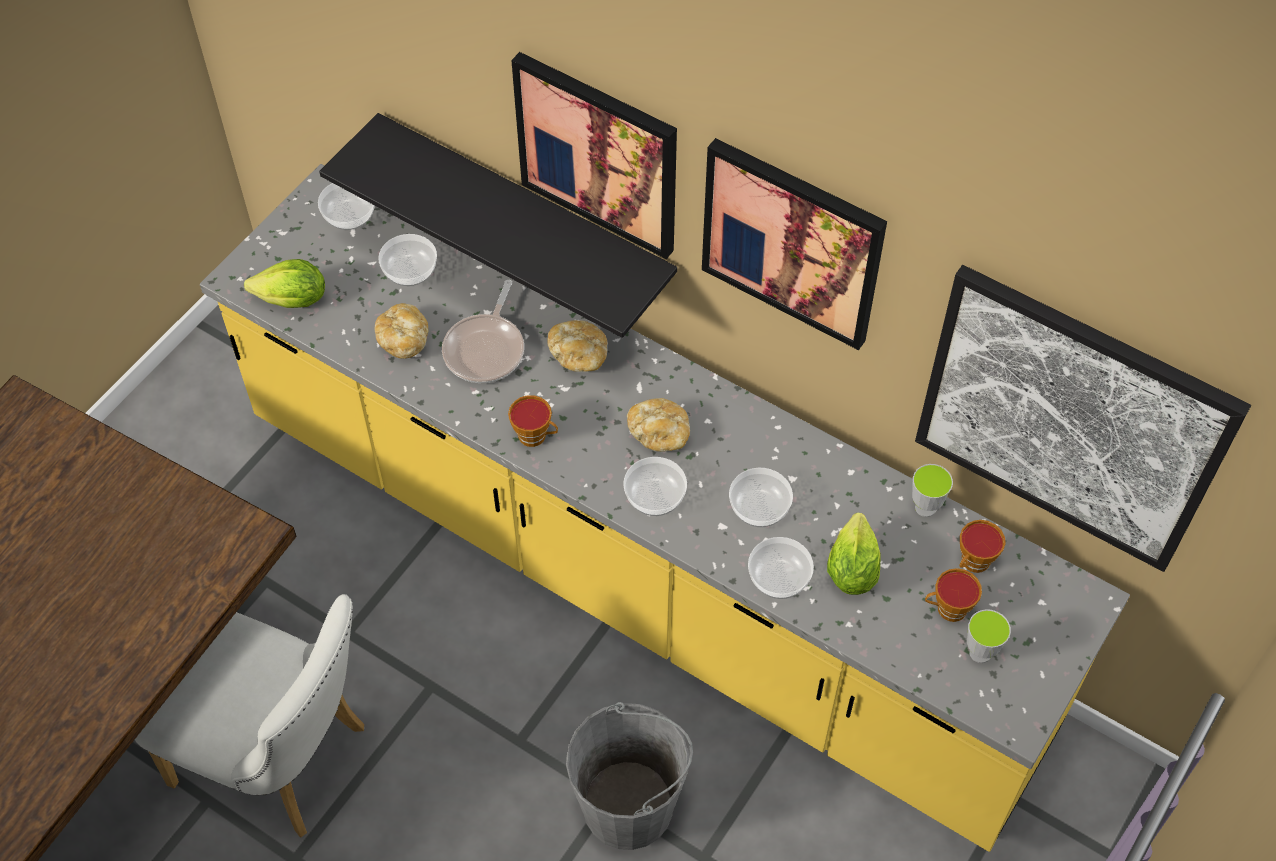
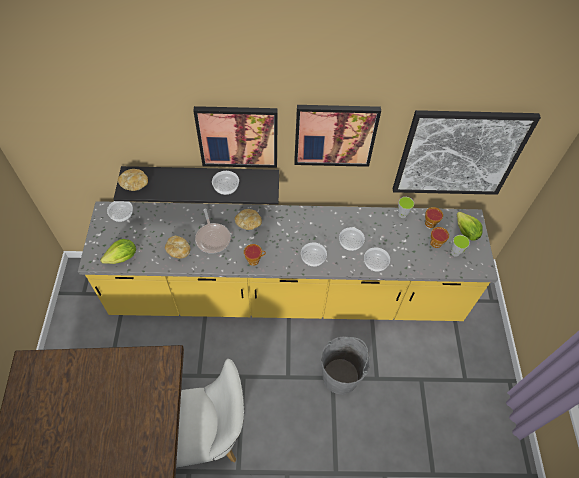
camera: 35 degrees left, 0 degrees up
(409, 271) = (161, 224): bowl -> bowl (225, 188)
(659, 433) = (298, 236): bread -> bread (135, 184)
(851, 570) = (396, 248): lettuce -> lettuce (465, 232)

